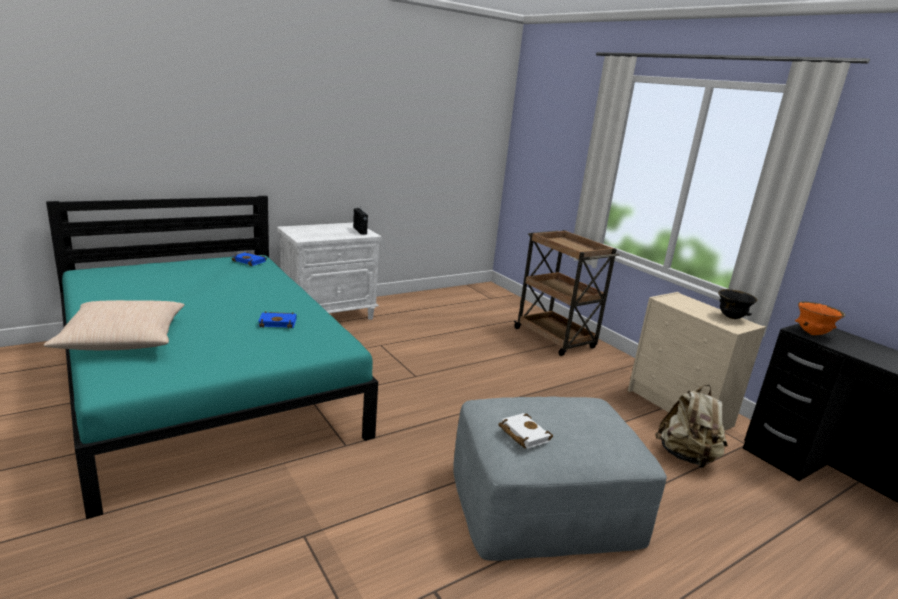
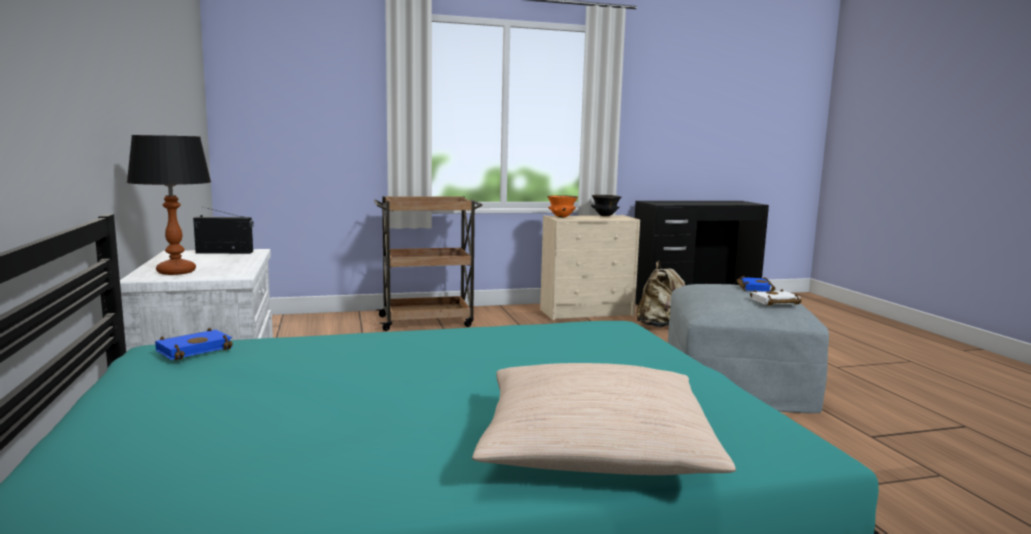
camera: 70 degrees left, 10 degrees down
(279, 322) = (532, 347): blue book -> blue book (753, 288)
(303, 230) = (177, 272): none -> table lamp
(812, 333) = (664, 203): orange bowl -> orange bowl (562, 217)

